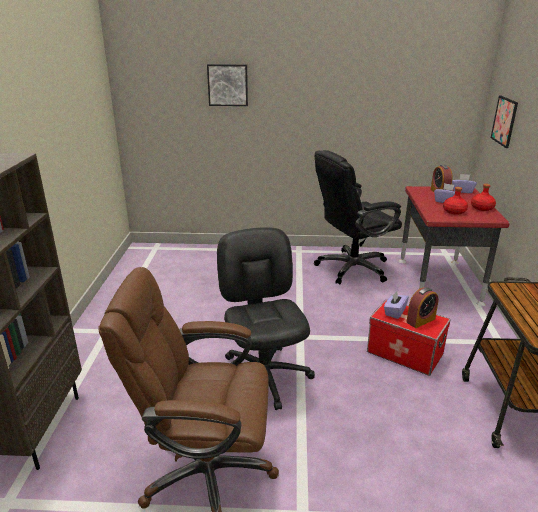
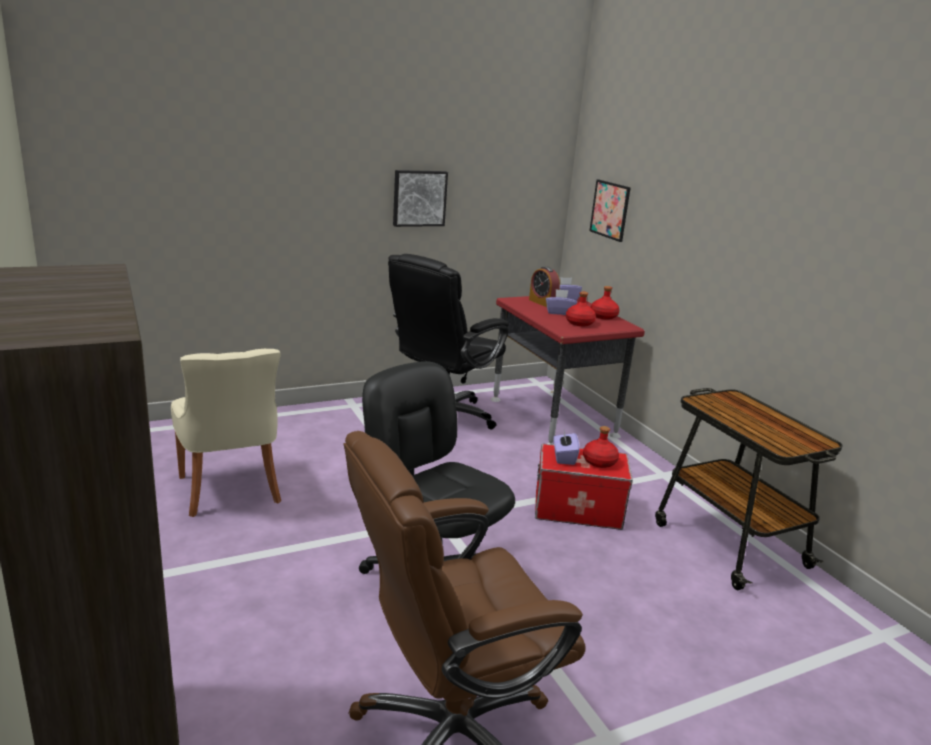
camera: 30 degrees left, 5 degrees down
(189, 292) = (231, 491): none -> beige chair
(228, 85) = (239, 160): picture -> picture (419, 198)
(420, 320) = (599, 462): alarm clock -> red bottle

